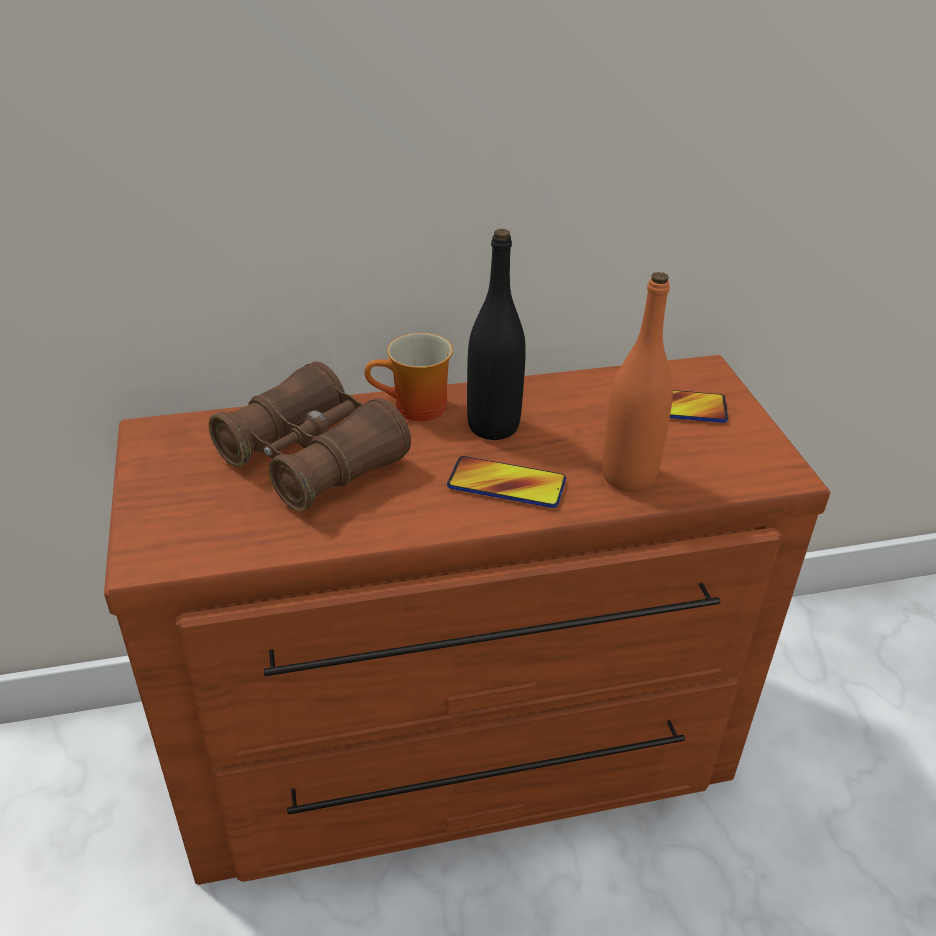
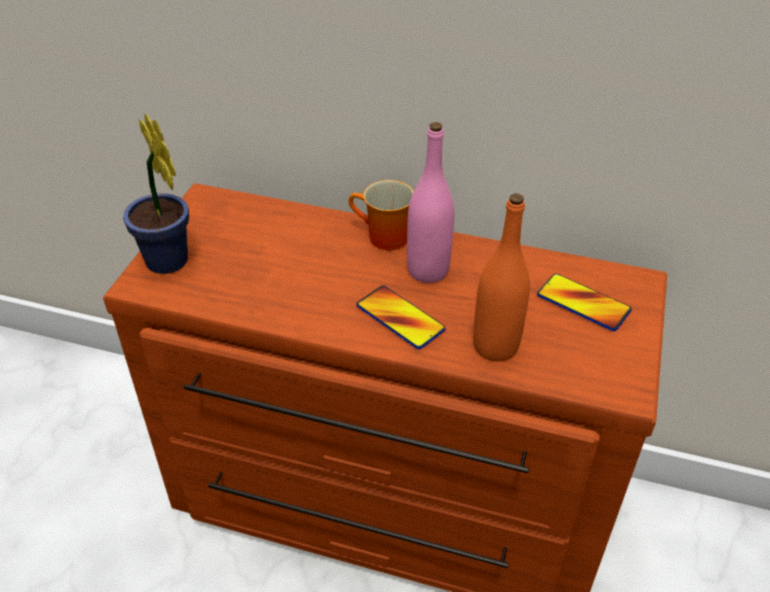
camera: 30 degrees right, 5 degrees up
(170, 521) = (169, 264): none -> potted plant
(312, 459) = (285, 252): brown binoculars -> none
(493, 426) = (428, 270): black bottle -> pink bottle

